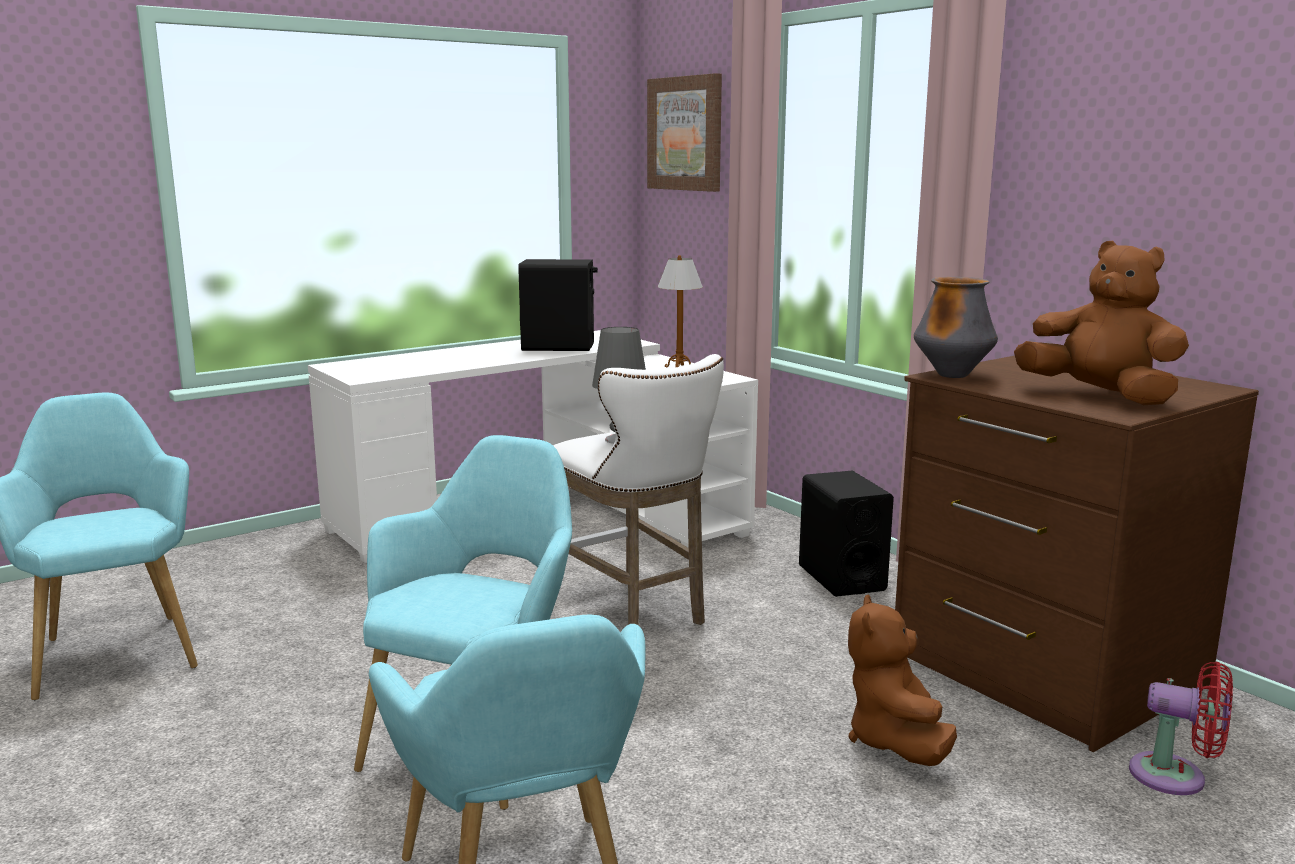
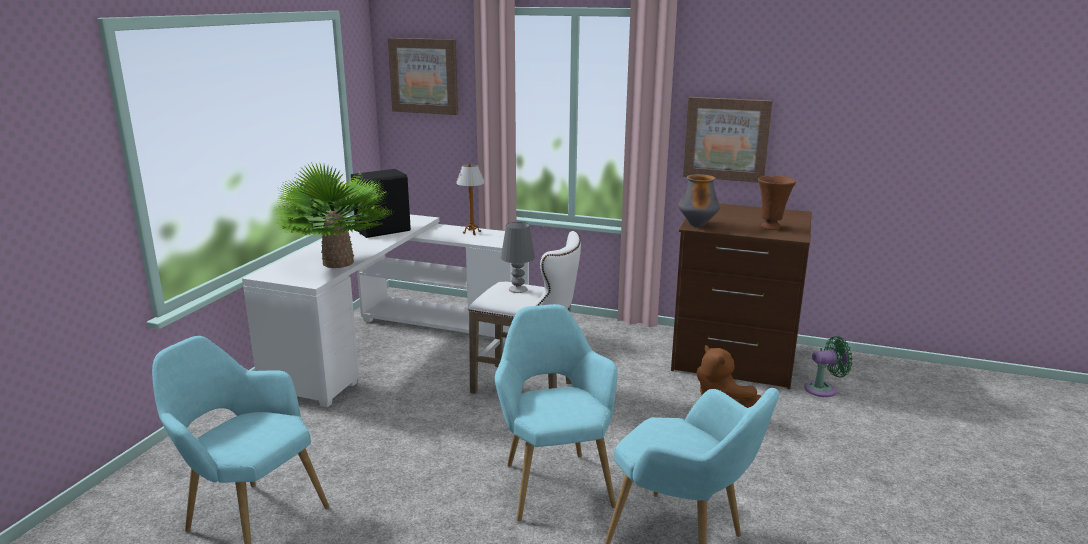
camera: 35 degrees left, 5 degrees up
(431, 367) = (338, 263): none -> potted plant
(841, 578) = (601, 337): black speaker -> none
(1098, 229) = (726, 139): none -> picture
(1100, 396) = (771, 227): brown plush toy -> brown vase
(1175, 777) = (824, 389): red fan -> green fan

